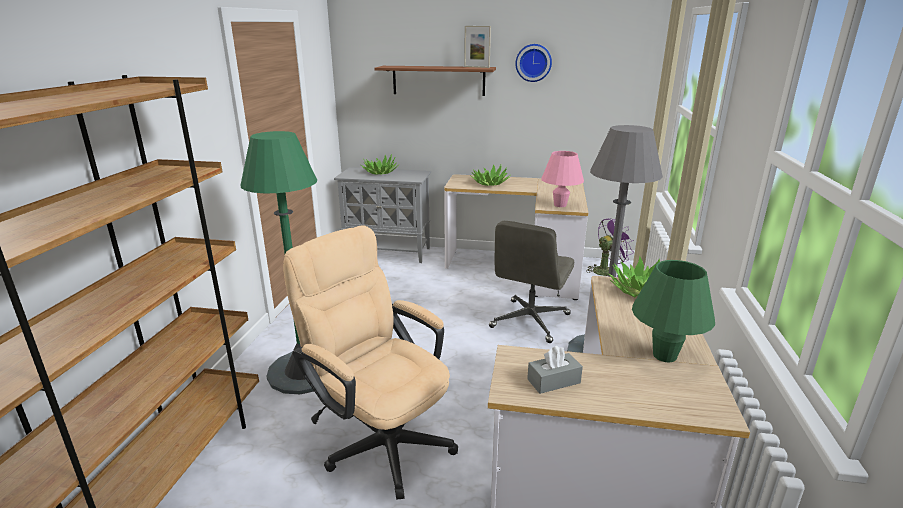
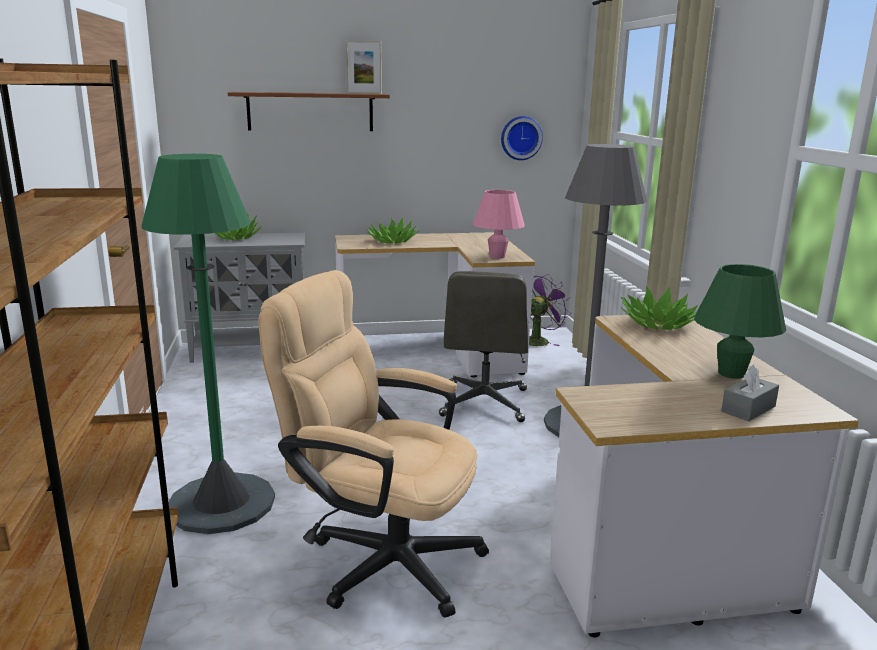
camera: 20 degrees left, 5 degrees down
(533, 62) = (432, 88): wall clock -> wall clock (520, 138)
(553, 381) = (646, 409): grey tissue box -> grey tissue box (748, 409)

